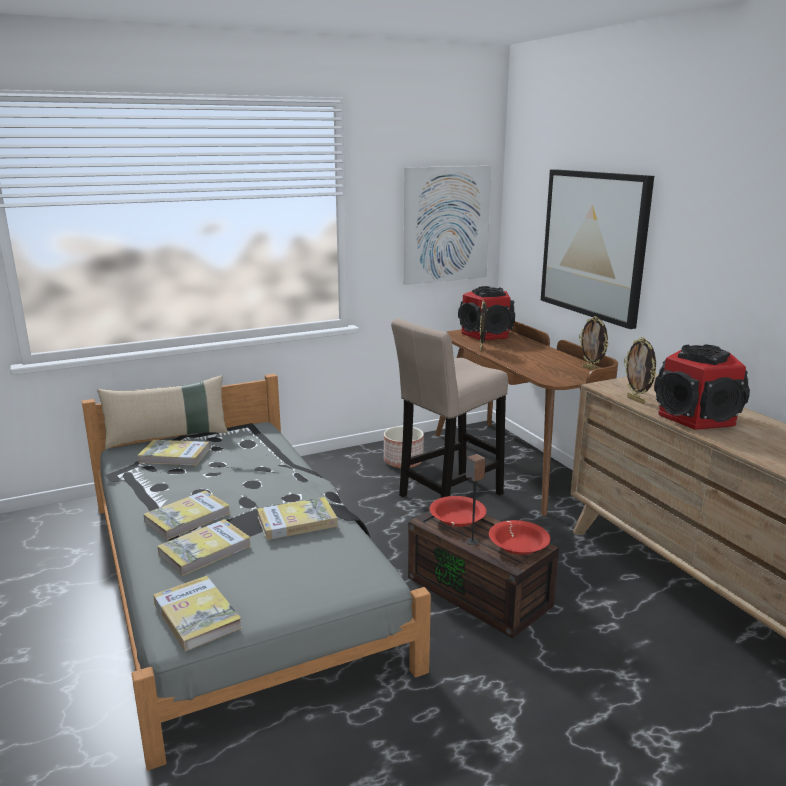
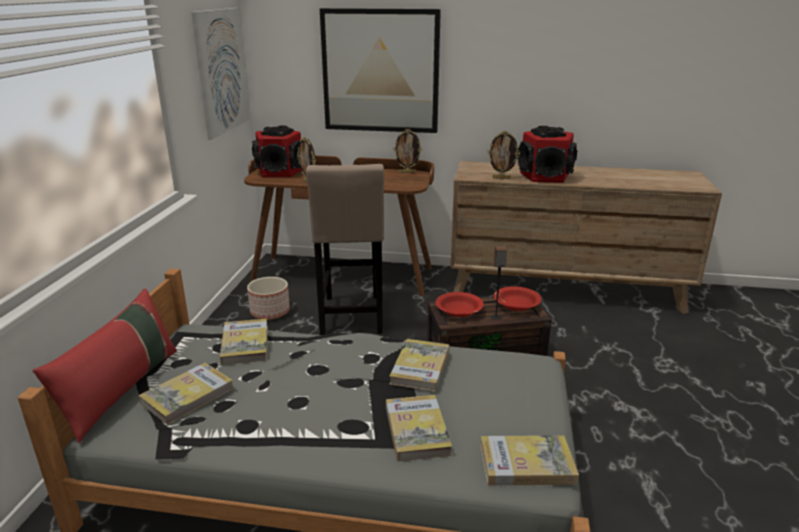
camera: 55 degrees left, 5 degrees up
(168, 437) = (122, 389): beige pillow -> red pillow
(187, 518) = (341, 424): book -> book (245, 344)

